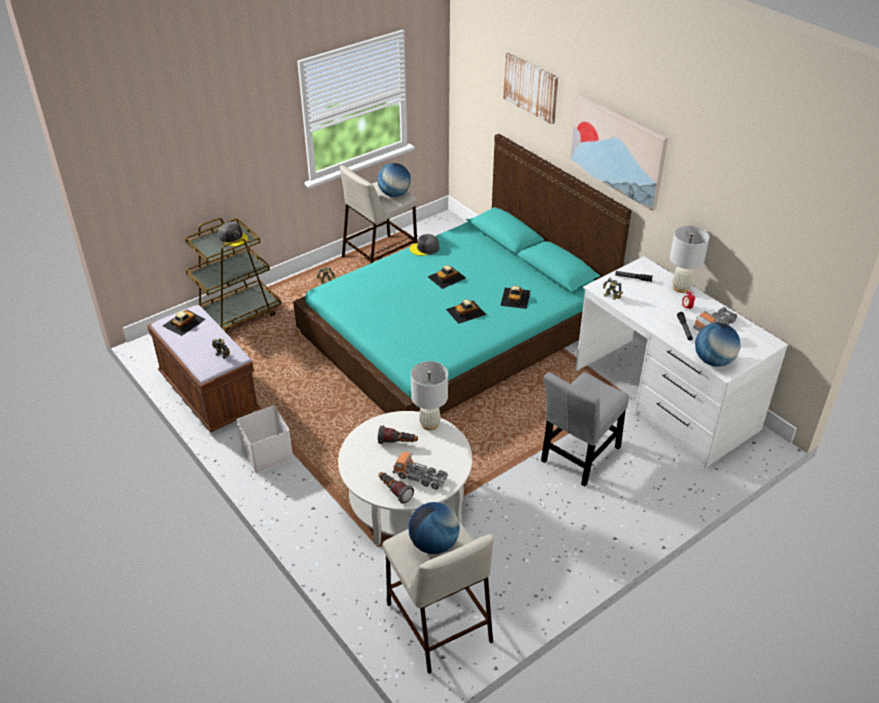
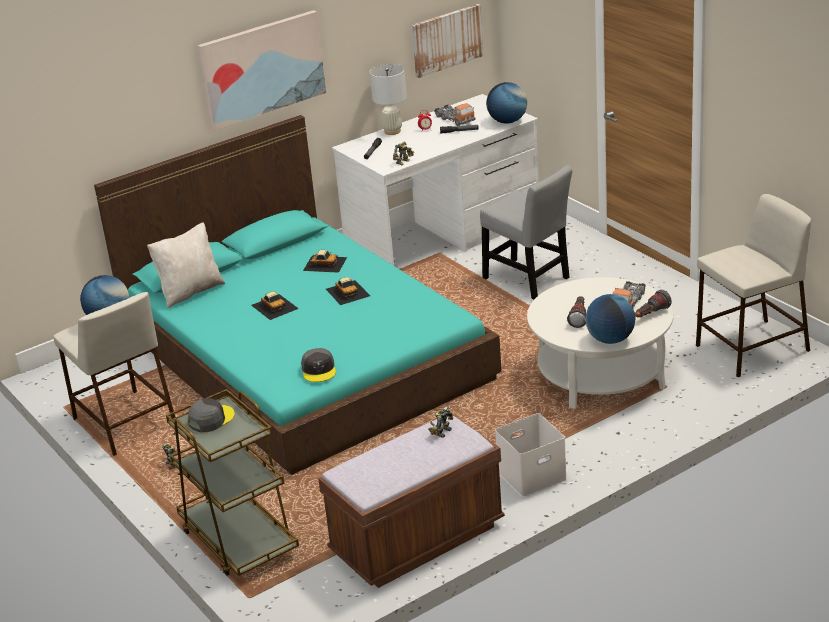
camera: 85 degrees left, 10 degrees down
(183, 322) = (368, 475): toy car -> none
(425, 248) = (204, 325): grey cap -> grey cap (319, 370)
(429, 424) = (548, 301): white table lamp -> none
(434, 544) = (743, 259): globe -> globe (610, 340)
(475, 238) = (190, 292): none -> beige pillow
(531, 87) = (125, 90): picture -> picture (446, 40)

